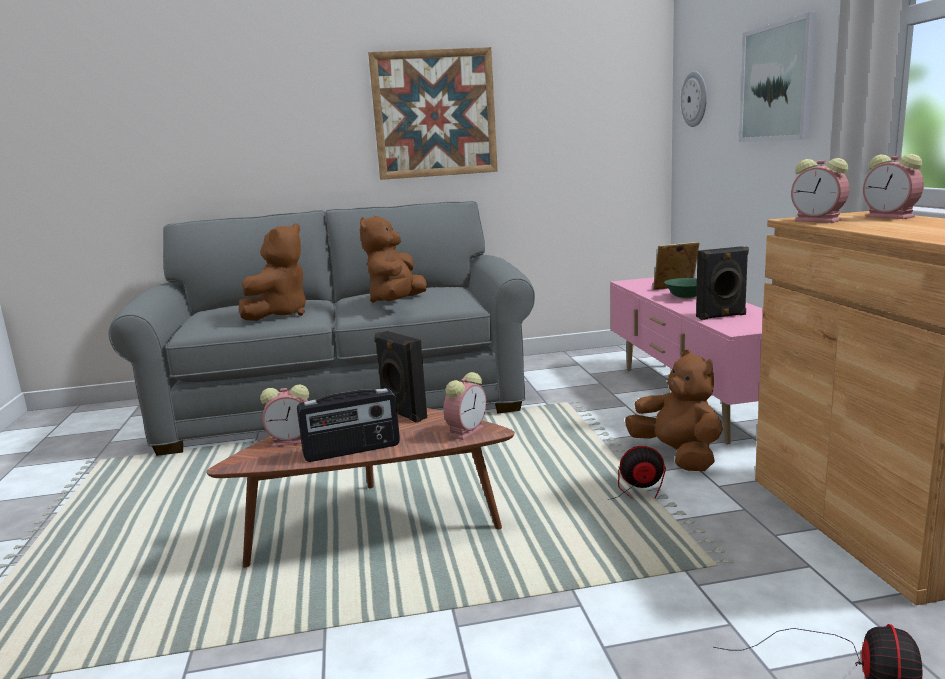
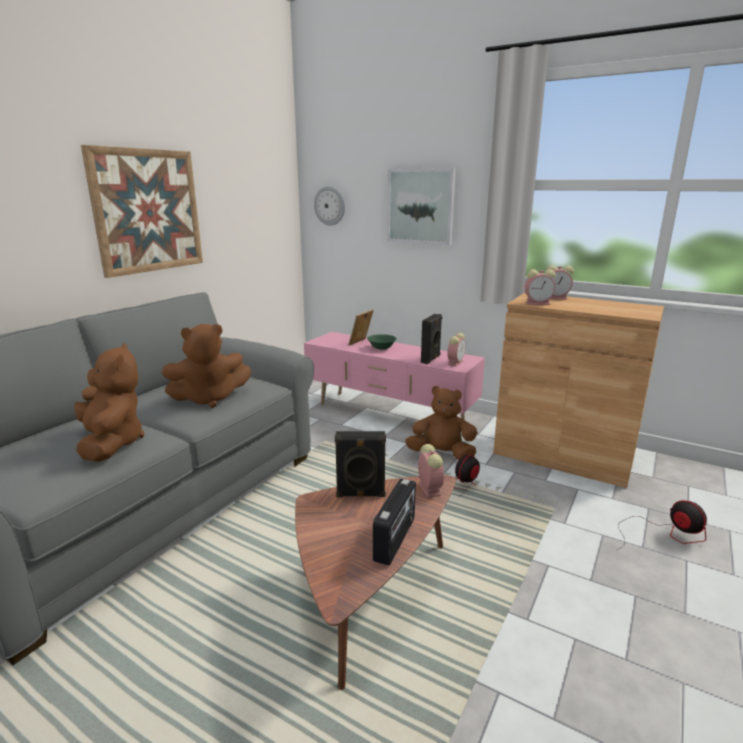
camera: 50 degrees left, 5 degrees up
(292, 440) = (334, 556): alarm clock -> alarm clock (455, 362)
(397, 302) = (209, 398): brown plush toy -> brown plush toy turned 75 degrees counterclockwise

